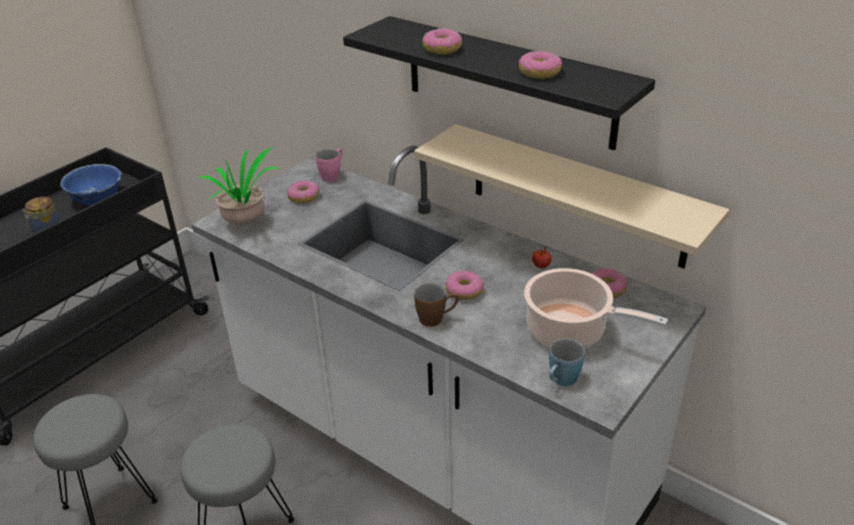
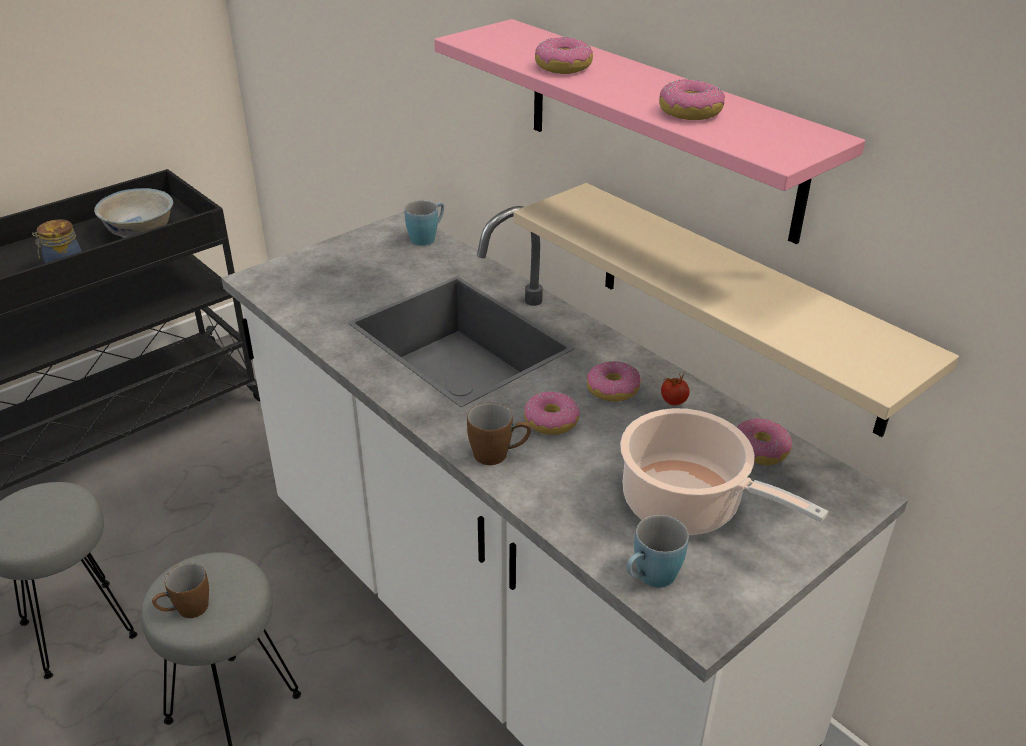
camera: 10 degrees right, 0 degrees up
(96, 197) = (140, 231): blue bowl -> white bowl
(216, 468) = (186, 611): none -> brown mug
(248, 223) = (294, 285): potted plant -> none
(304, 197) = (378, 261): donut -> donut (613, 389)
(333, 175) = (427, 237): pink mug -> blue mug
(508, 81) = (658, 126): black shelf -> pink shelf

